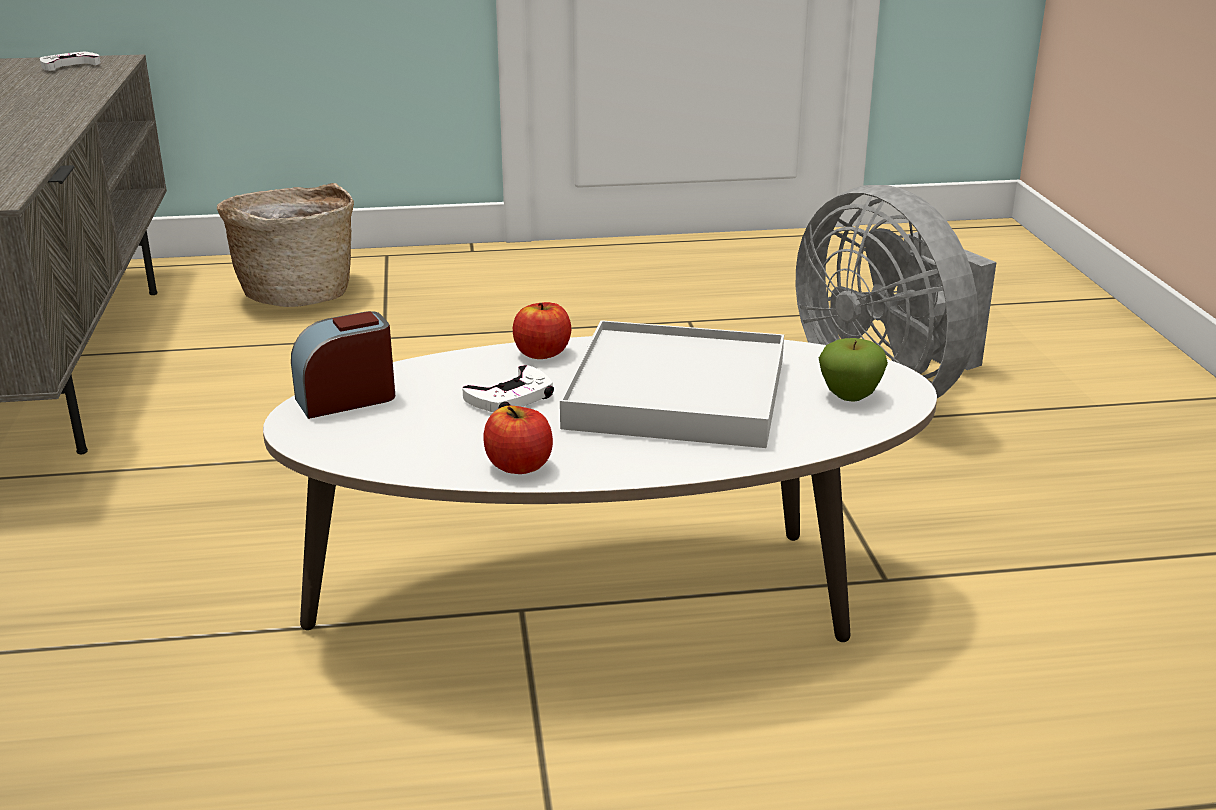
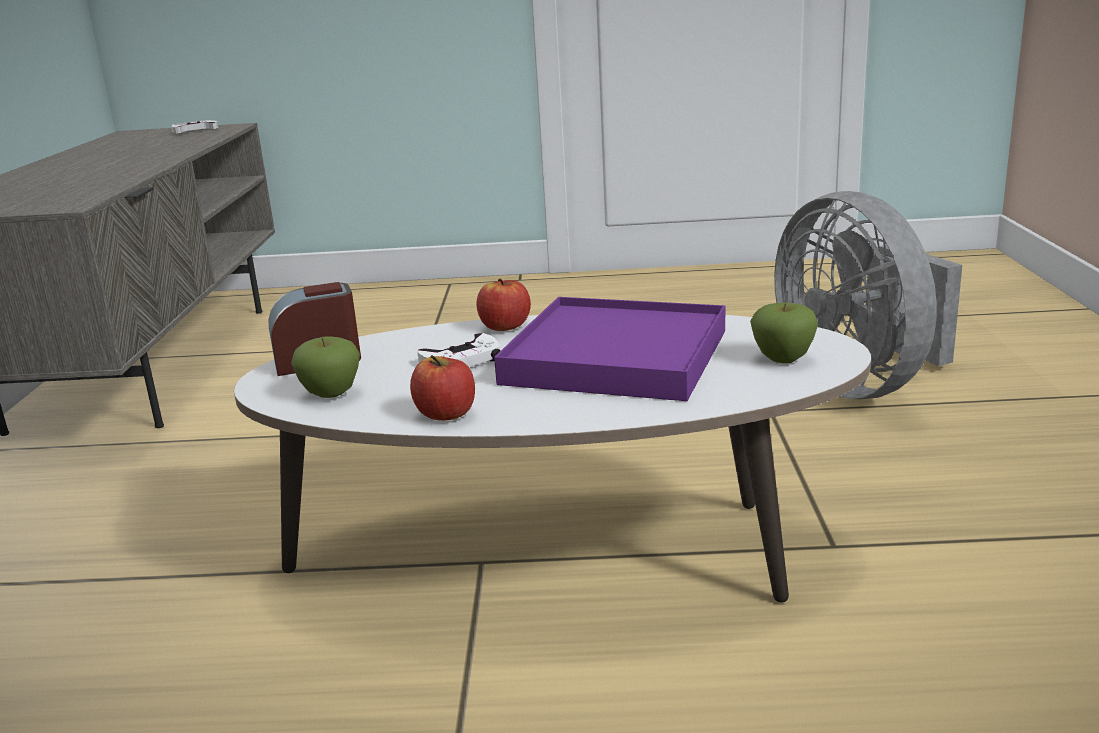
camera: 10 degrees right, 5 degrees down
(297, 294) = (370, 312): basket -> none
(381, 442) = (331, 394): none -> apple
(676, 394) = (615, 357): white tray -> purple tray

